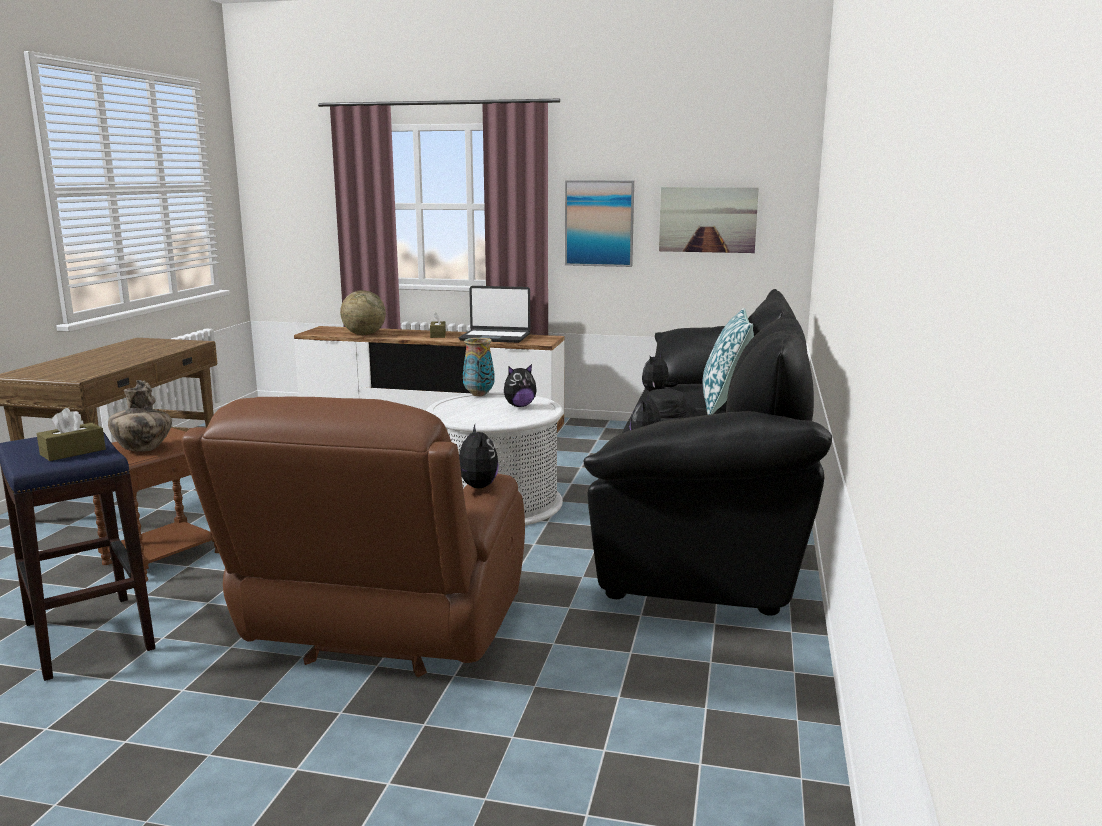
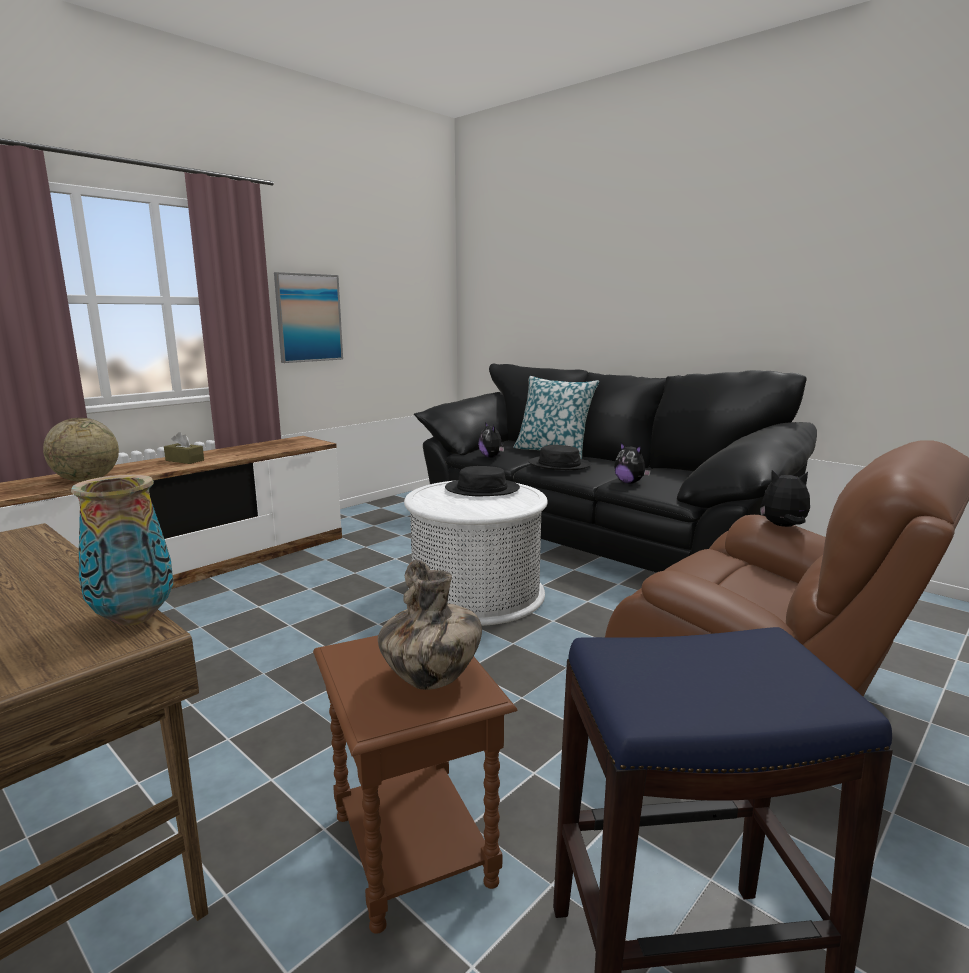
camera: 60 degrees left, 0 degrees up
(73, 452) = (746, 660): brown tissue box -> none
(479, 394) = (417, 493): vase -> vase (135, 618)
(495, 337) = (254, 449): laptop -> none
(519, 406) = (482, 489): plush toy -> black hat
(707, 219) = (392, 313): picture -> none

